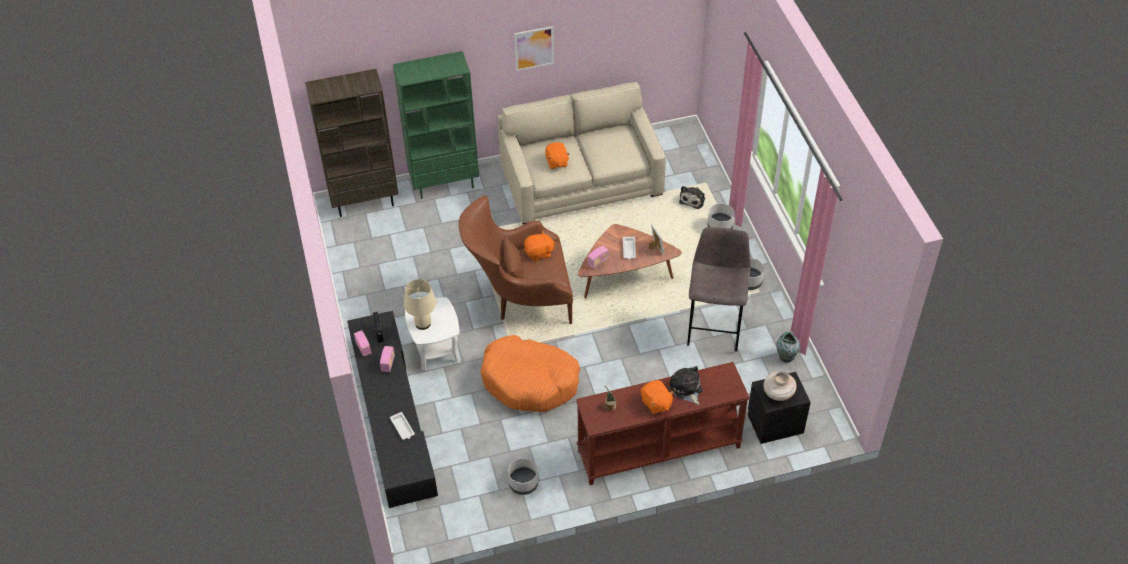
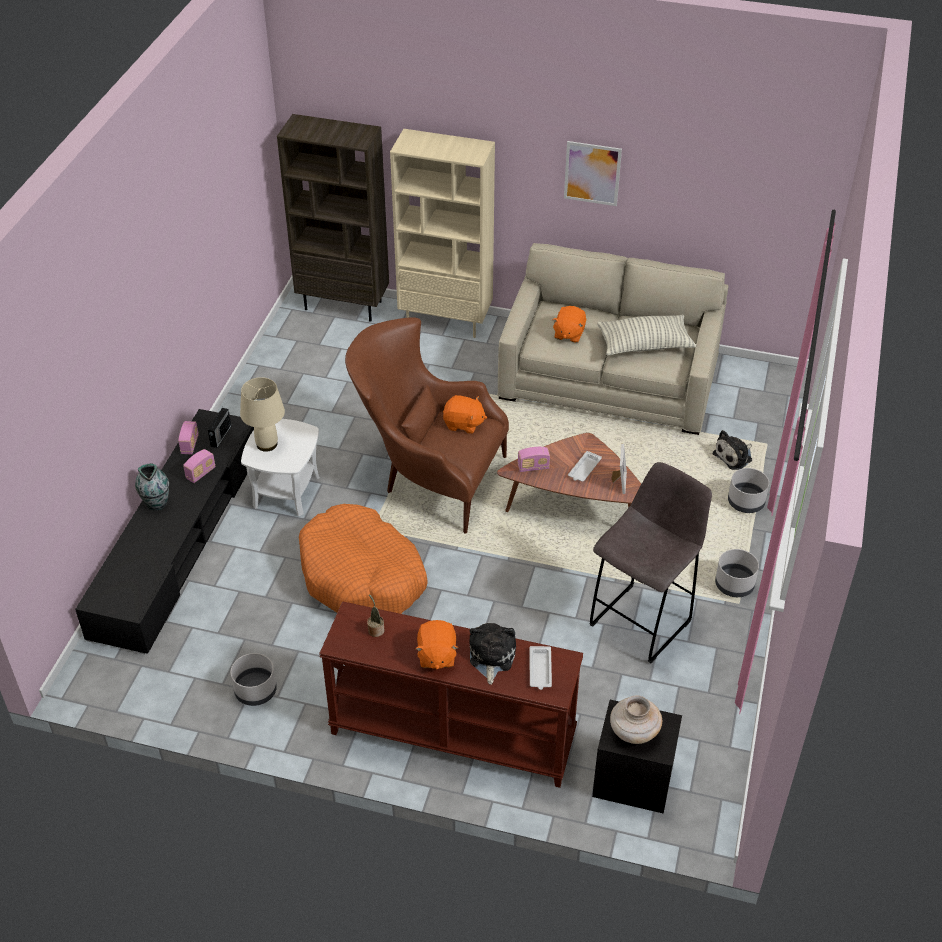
camera: 30 degrees right, 5 degrees down
(402, 428) = (154, 550): white tray -> white tray (540, 670)
(445, 183) = (446, 321): green bookcase -> beige bookcase
(609, 150) = (644, 345): none -> pillow
(786, 356) = (714, 701): vase -> vase (156, 502)

